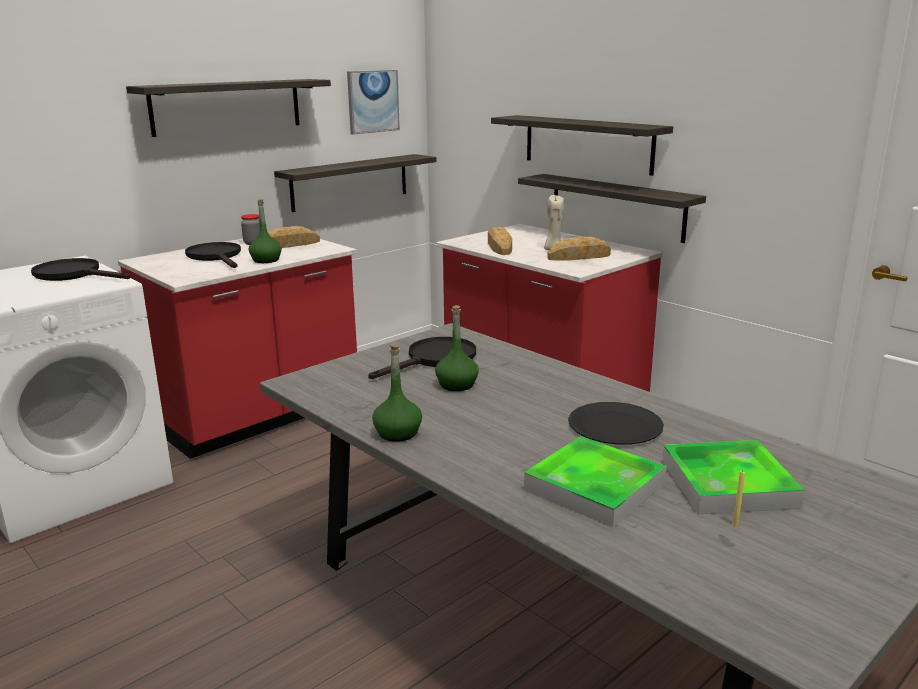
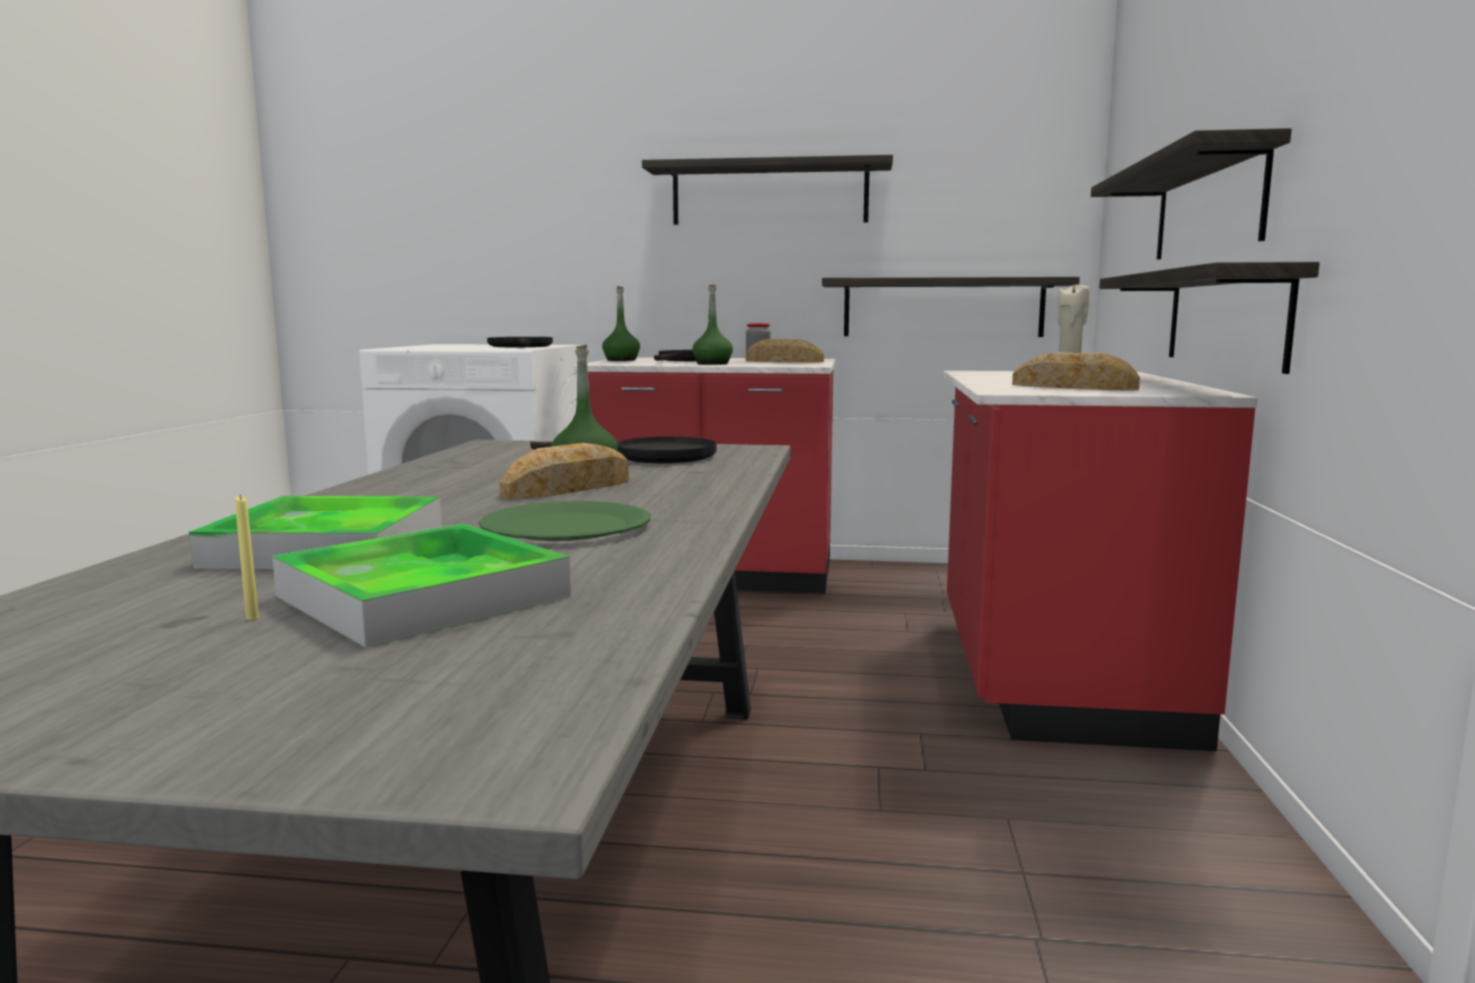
camera: 50 degrees right, 10 degrees down
(372, 101) = (996, 196): picture -> none
(398, 433) = (401, 477): green bottle -> green bottle (621, 360)
(499, 247) = (1000, 376): bread -> bread (568, 488)
(615, 426) = (566, 527): black plate -> green plate

